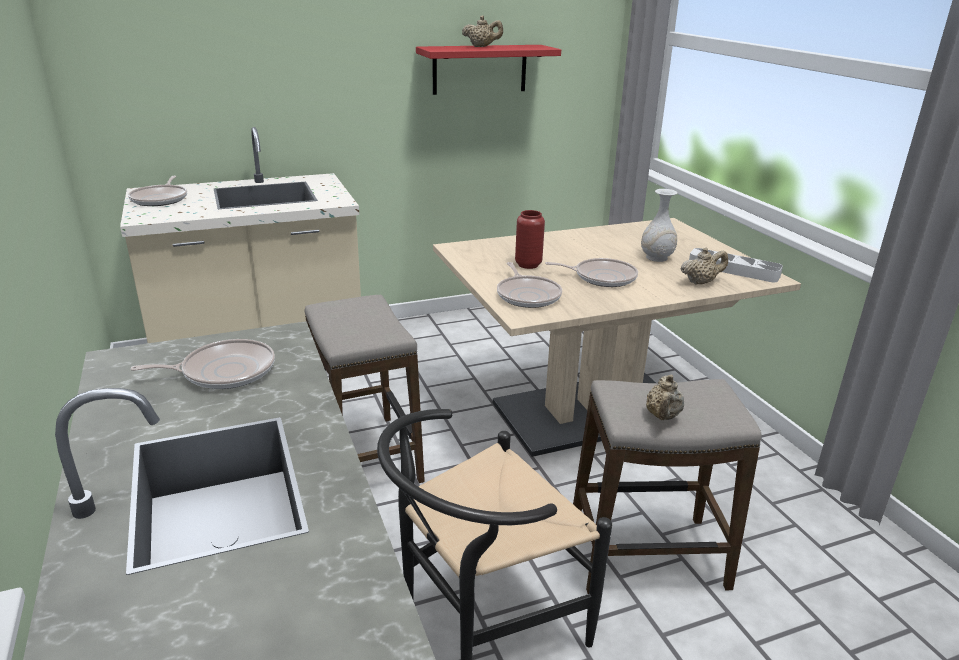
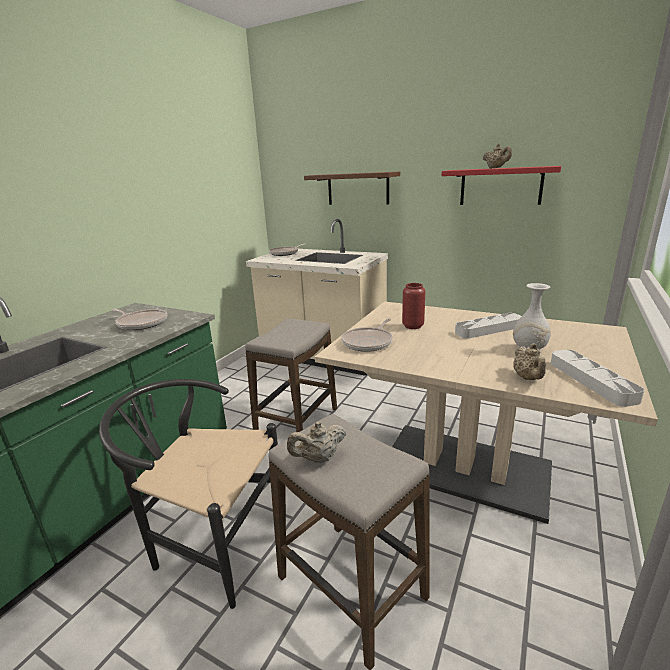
camera: 50 degrees right, 5 degrees down
(271, 74) = (358, 189): none -> brown shelf
(595, 248) = (489, 329): none -> grey tray
(601, 277) = (446, 348): frying pan -> none
(701, 282) = (528, 378): beige teapot -> beige teapot turned 60 degrees clockwise

